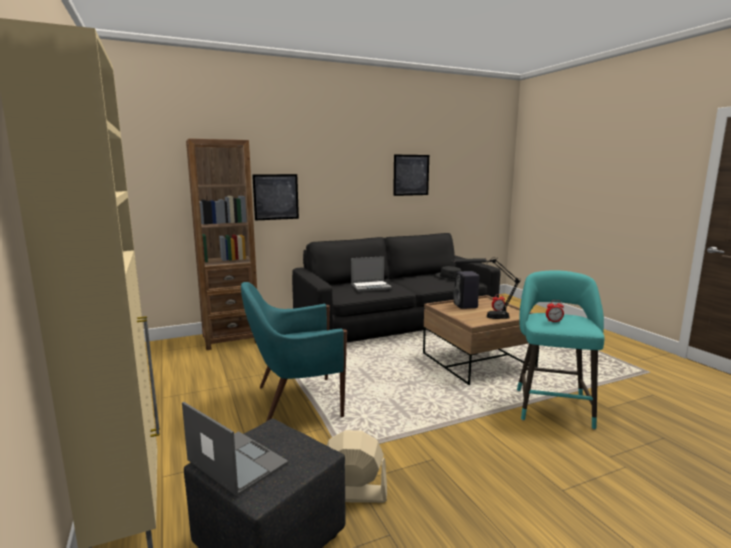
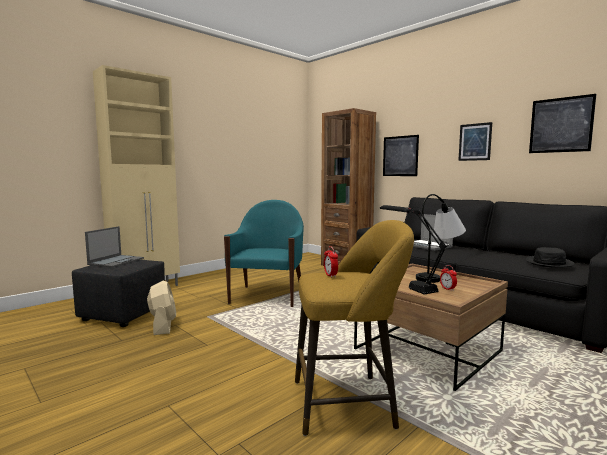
camera: 70 degrees right, 5 degrees down
(296, 402) = (268, 296): turquoise armchair -> turquoise armchair turned 45 degrees clockwise
(352, 185) = (475, 142): none -> picture
(466, 306) = (439, 277): black speaker -> table lamp
(552, 405) = (349, 403): turquoise stool -> yellow stool

